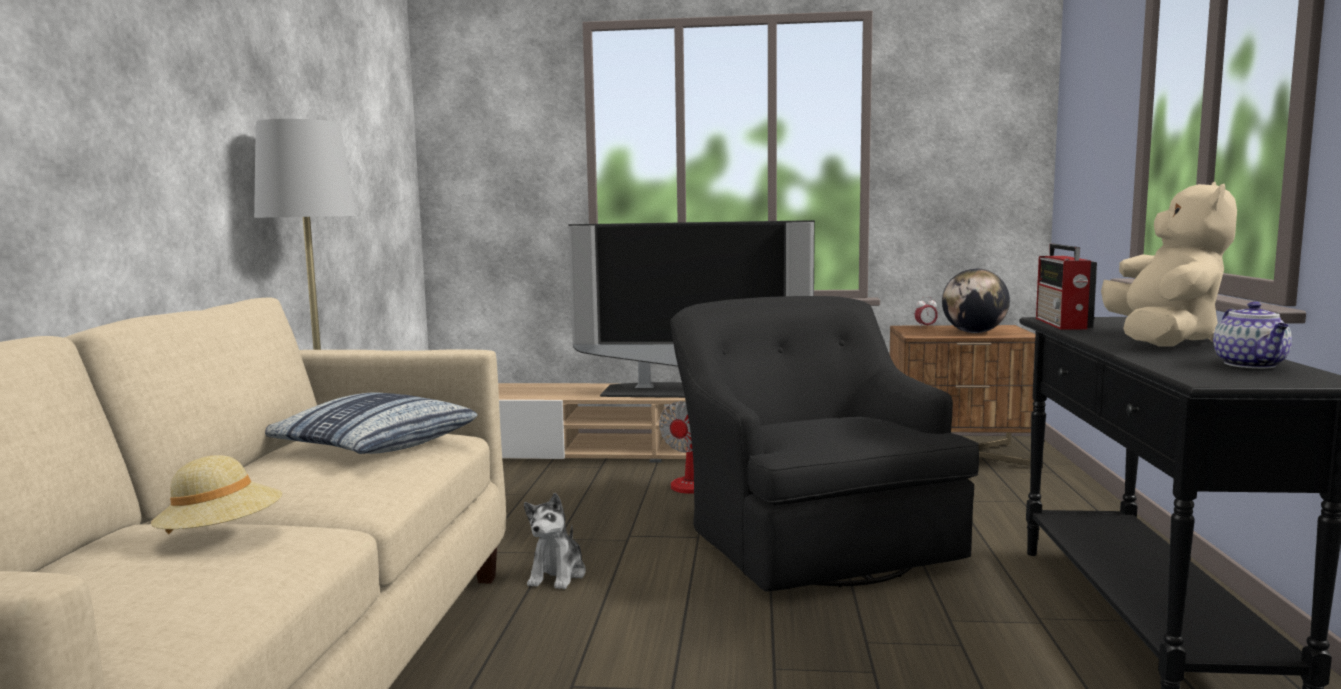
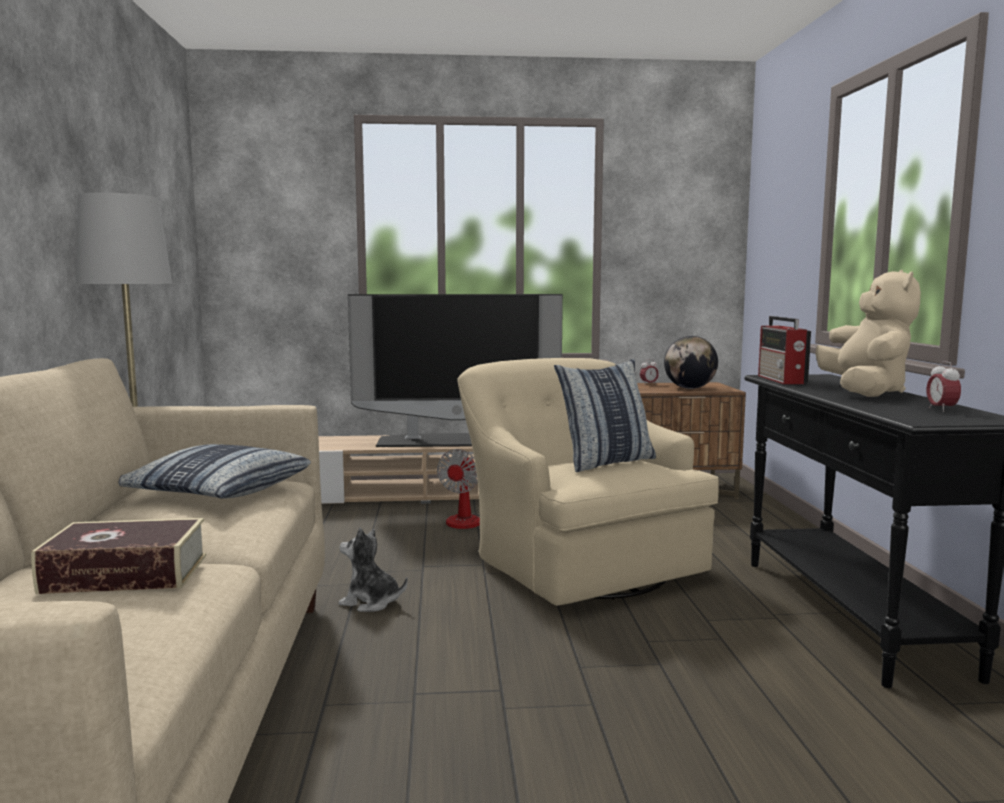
camera: 10 degrees left, 0 degrees up
(222, 536) = (126, 574): beige hat -> book
(557, 575) = (371, 602): plush toy -> plush toy turned 105 degrees clockwise
(812, 538) = (579, 561): black armchair -> beige armchair
(840, 422) = (606, 462): none -> pillow
(1251, 365) = (941, 409): teapot -> alarm clock

